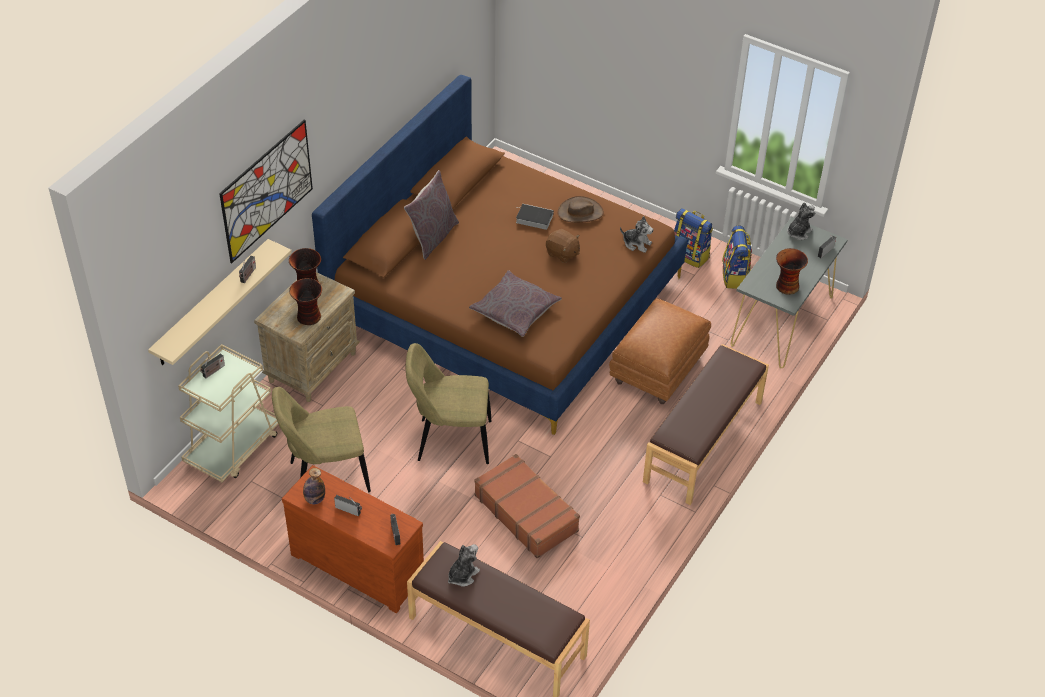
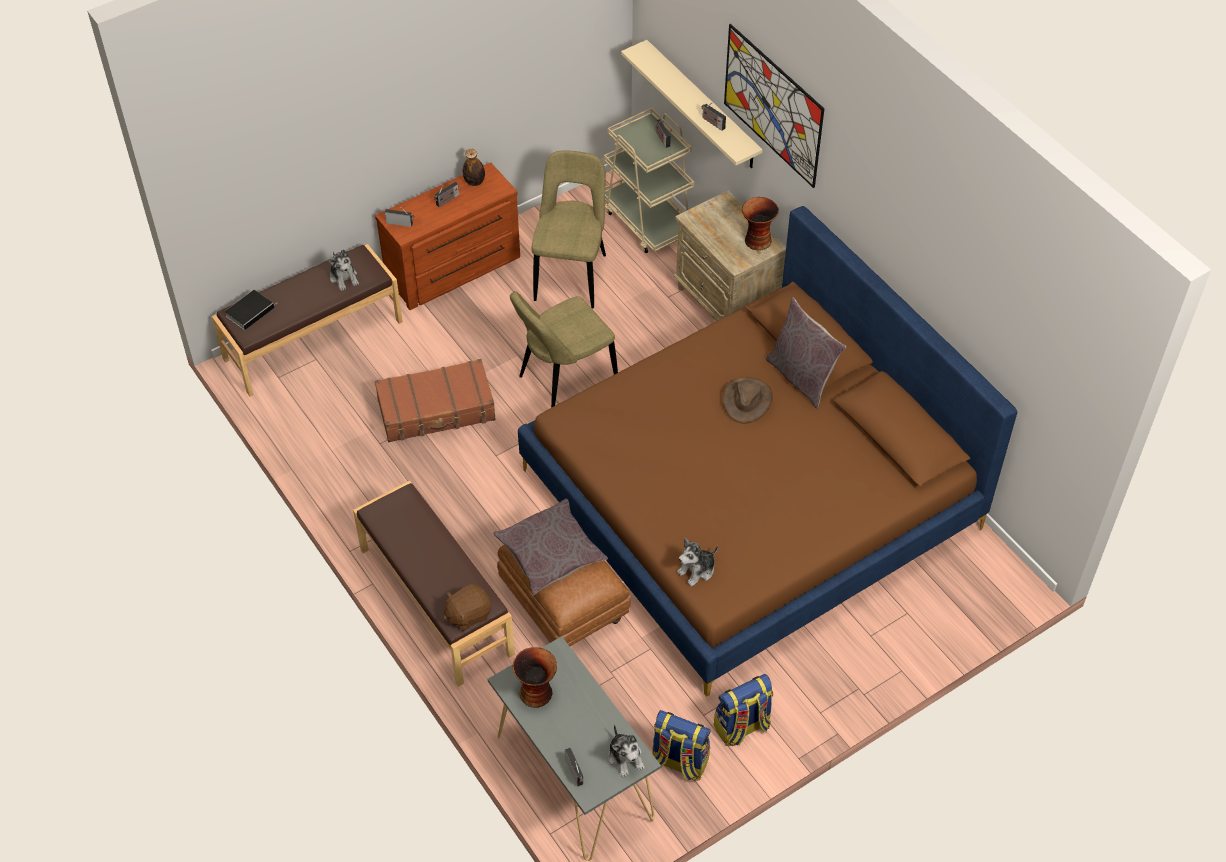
camera: 115 degrees right, 5 degrees up
(309, 317) = (710, 230): vase -> none
(450, 441) = (564, 381): beige chair -> beige chair turned 150 degrees counterclockwise
(515, 310) = (643, 410): grey pillow -> grey pillow (550, 553)
(533, 218) = (790, 481): book -> book (250, 311)
(562, 254) = (715, 489): brown plush toy -> brown plush toy (468, 614)
(580, 212) = (780, 533): brown hat -> brown hat (747, 400)

